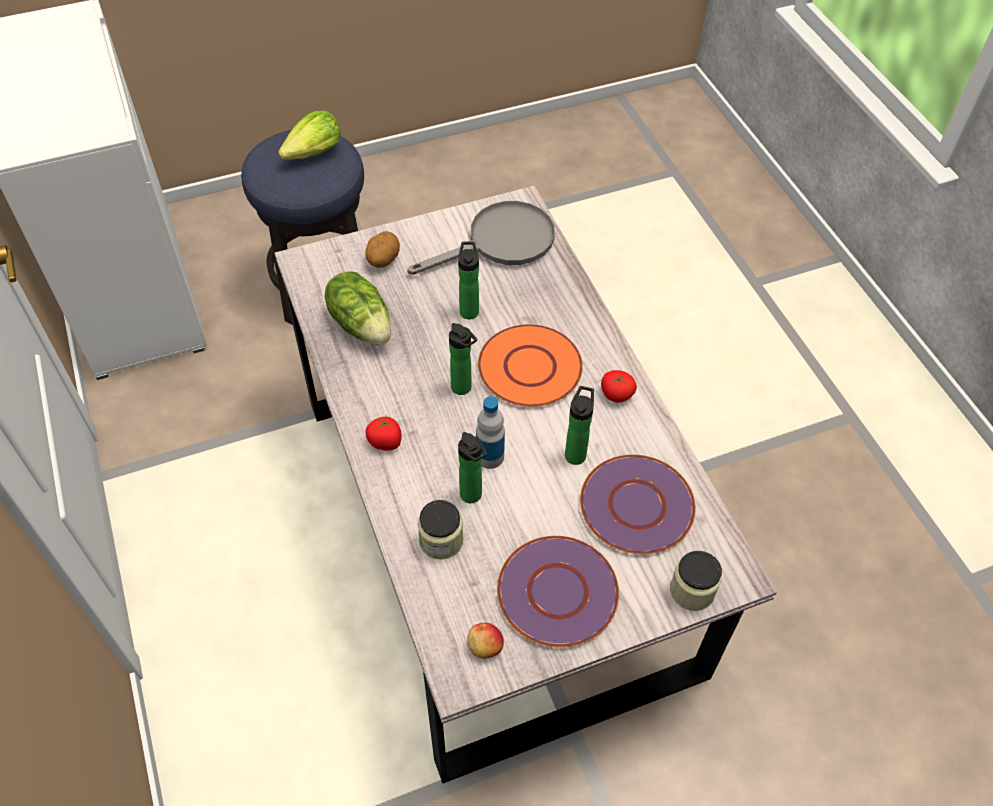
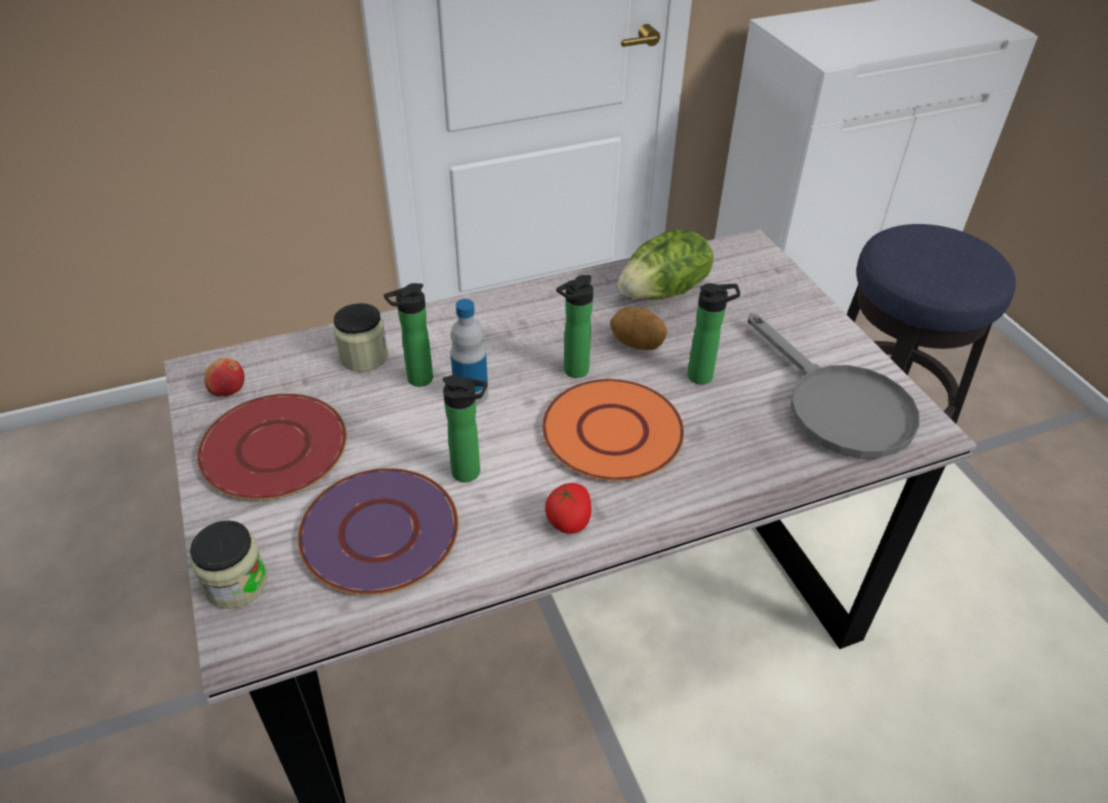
camera: 90 degrees right, 10 degrees down
(314, 153) = (960, 265): lettuce -> none
(383, 260) = (771, 303): potato -> potato (637, 344)
(385, 442) = (497, 314): tomato -> none
(558, 591) = (274, 449): purple plate -> red plate

